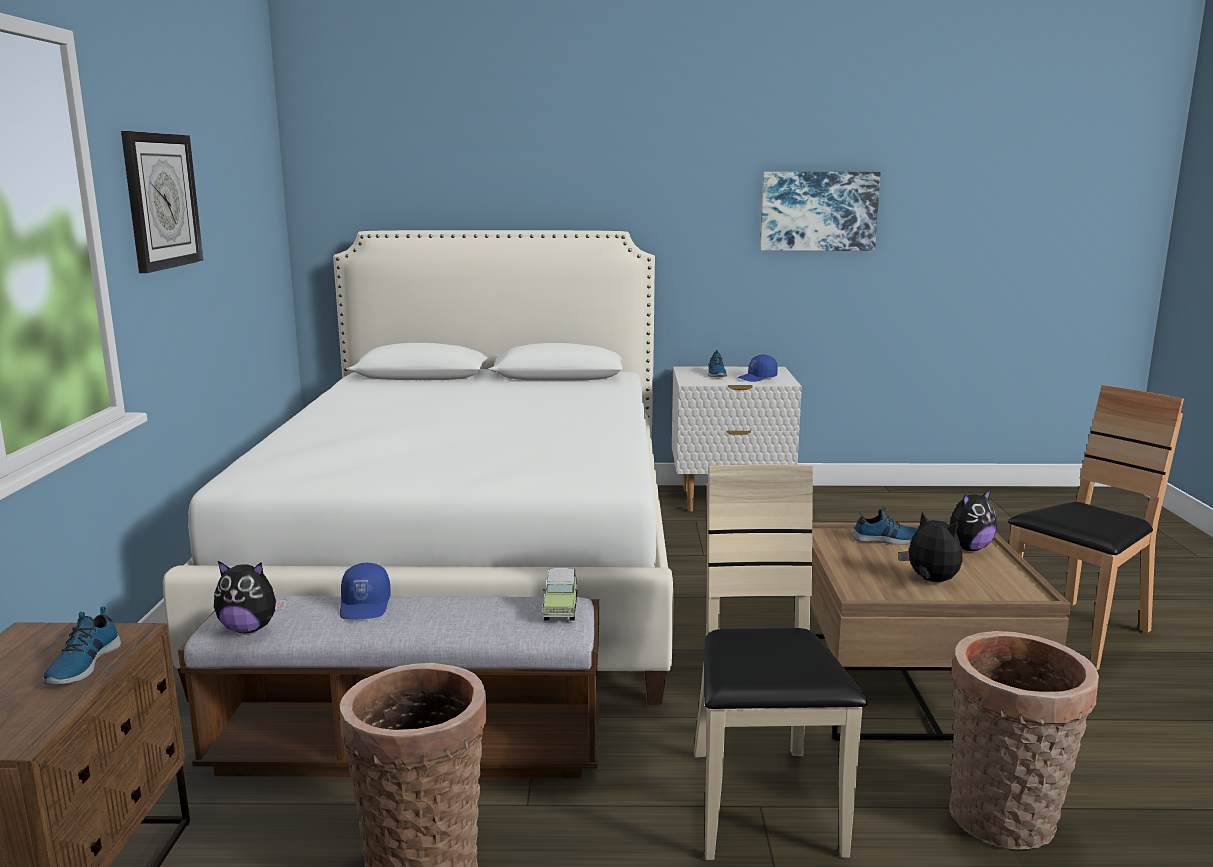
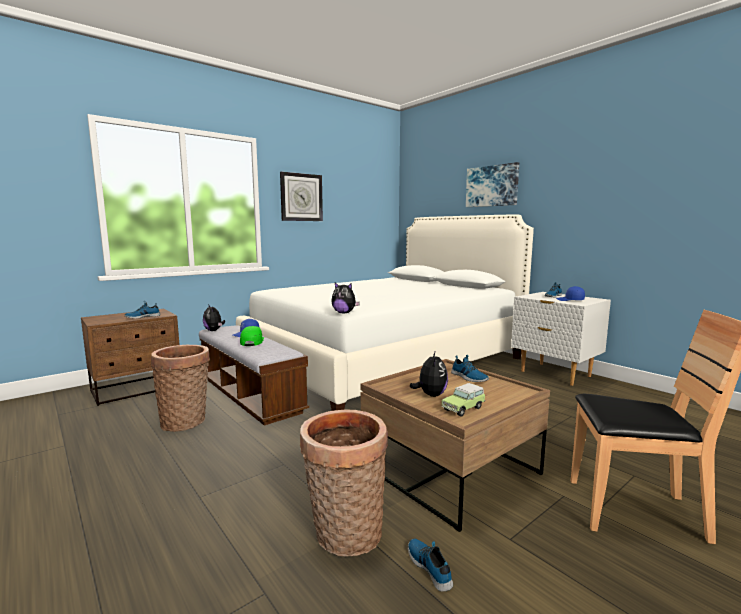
camera: 50 degrees right, 5 degrees down
(441, 614) = (252, 341): none -> green cap
(561, 608) = (280, 351): toy car -> toy car (464, 408)
(761, 803) = (286, 464): beige chair -> none
(818, 211) = (641, 198): picture -> picture (492, 186)
(968, 548) = (500, 394): plush toy -> plush toy (344, 313)
(1102, 789) = (430, 567): none -> shoe

